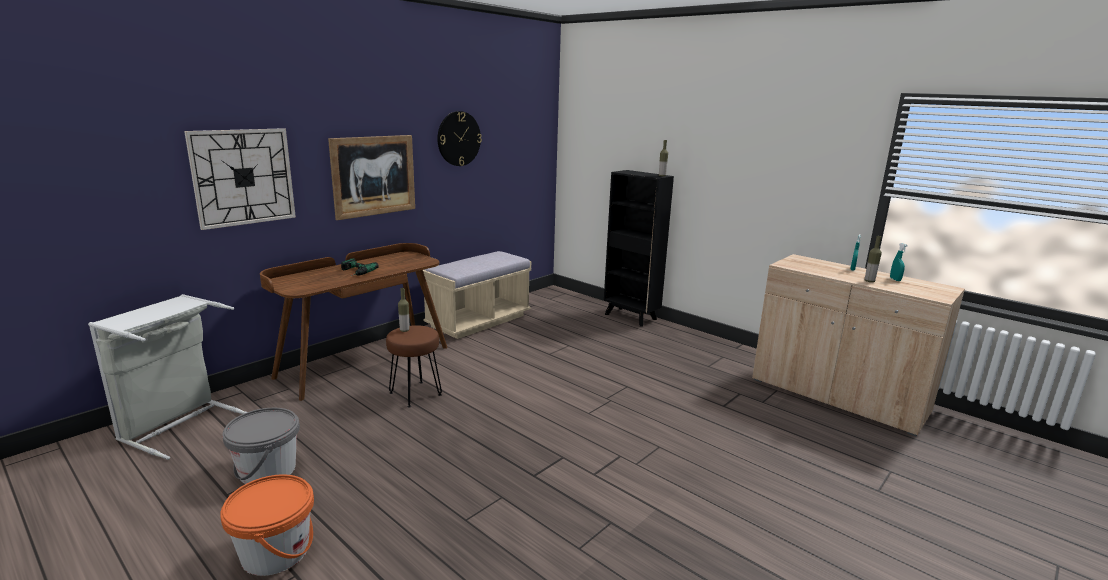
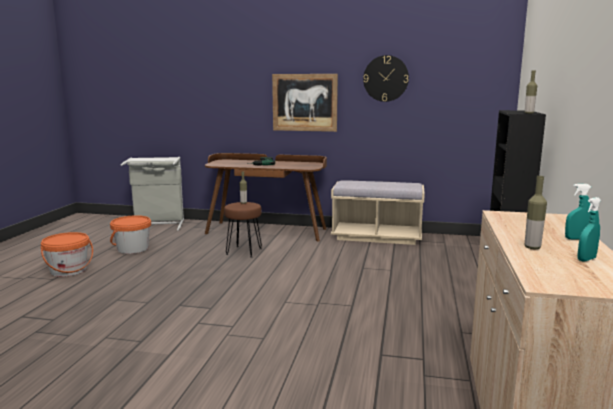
camera: 60 degrees right, 5 degrees down
(243, 177) = (219, 95): wall clock -> none
(267, 470) = (133, 249): grey bucket -> orange bucket

